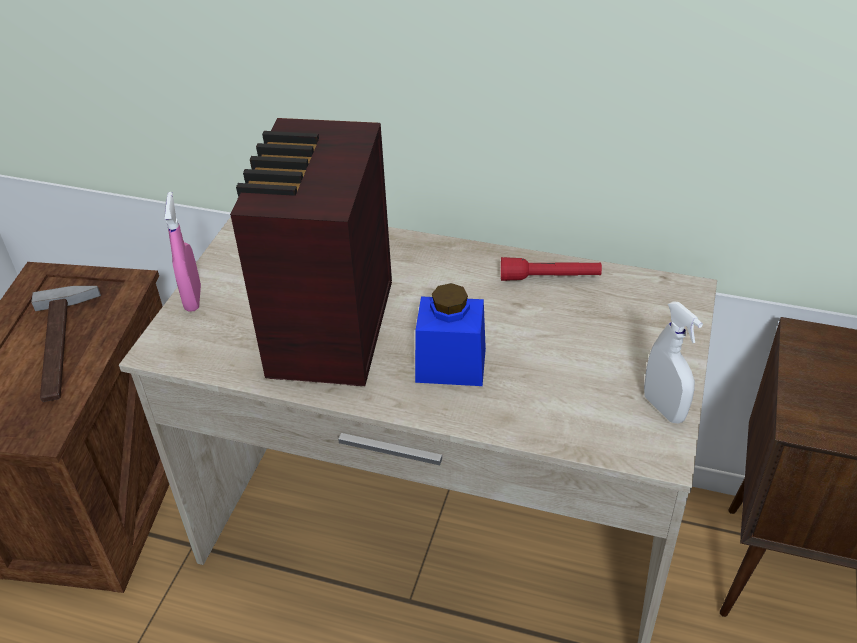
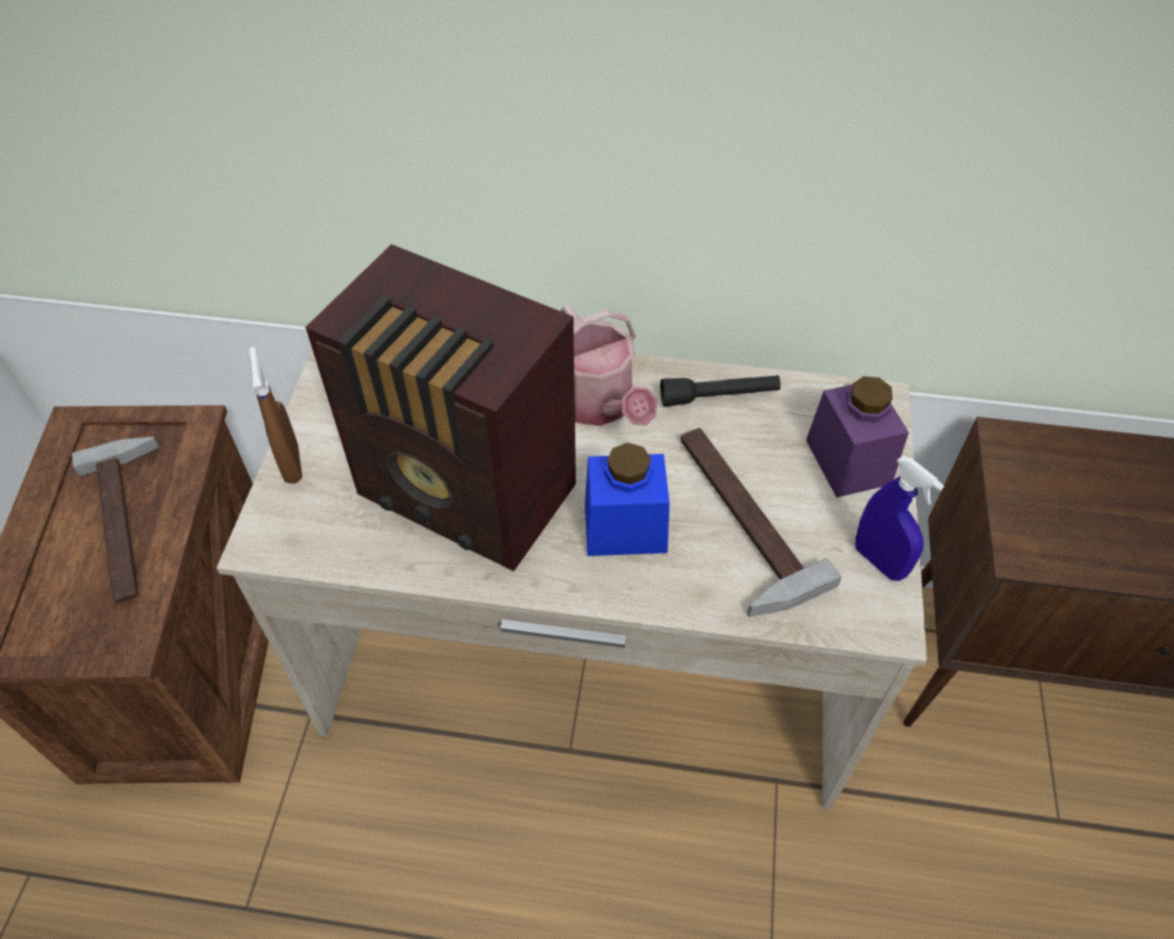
camera: 10 degrees left, 10 degrees up
(193, 298) = (292, 464): pink spray bottle -> brown spray bottle
(327, 331) = (468, 496): radio -> radio turned 60 degrees counterclockwise
(449, 276) = (600, 405): none -> watering can
(544, 366) = (734, 519): none -> hammer
(550, 278) = (719, 397): red flashlight -> black flashlight
(651, 333) = (848, 461): none -> purple jar
(663, 408) = (879, 561): white spray bottle -> blue spray bottle

